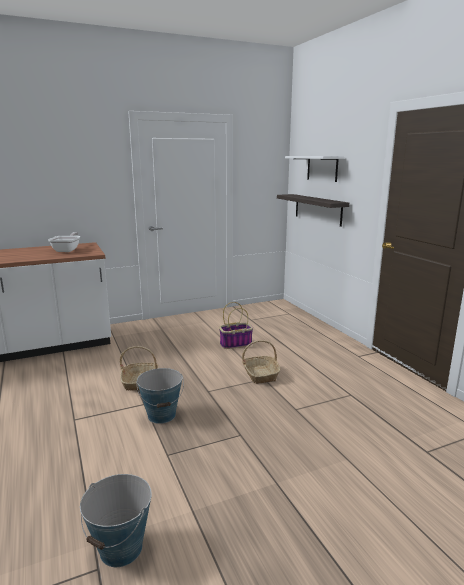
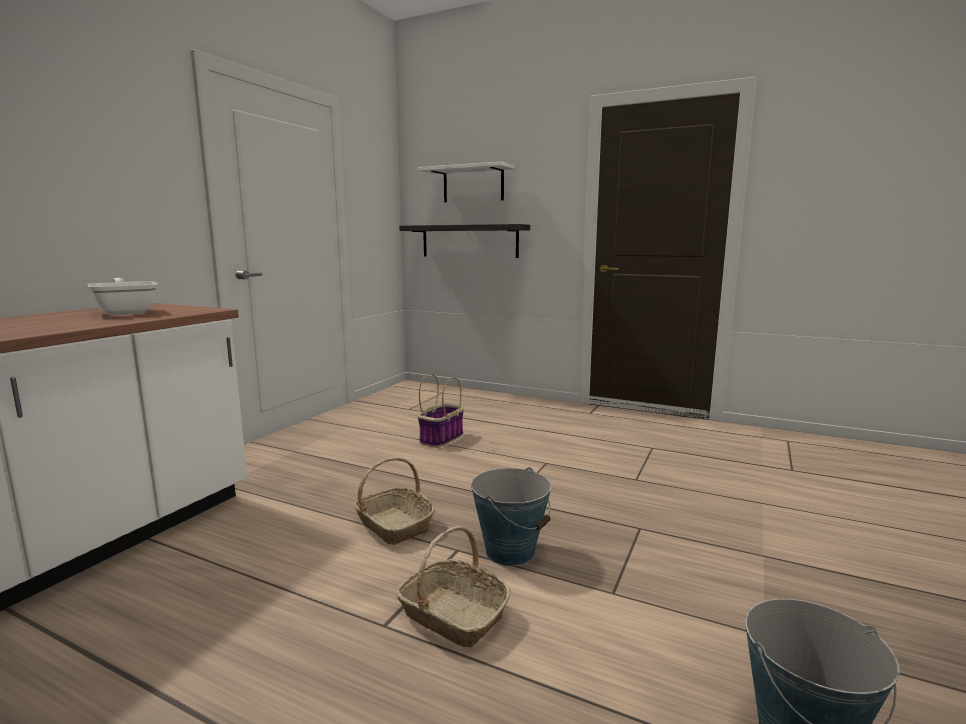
camera: 40 degrees left, 5 degrees down
(260, 374) = (533, 460): basket -> basket (452, 615)

